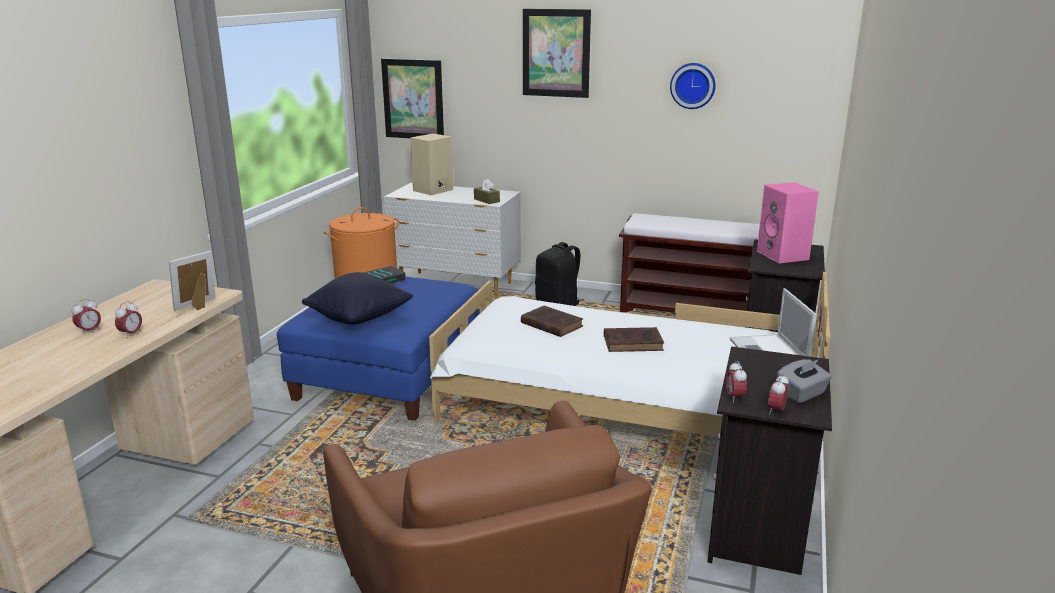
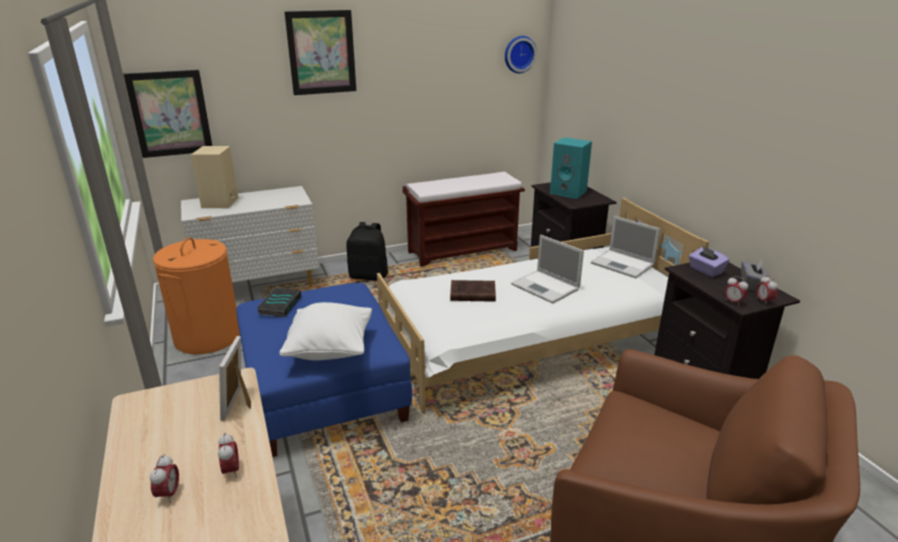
camera: 40 degrees left, 5 degrees up
(359, 319) = (330, 350): black pillow -> white pillow
(486, 200) = (290, 201): brown tissue box -> none
(634, 343) = (546, 287): brown book -> laptop
(693, 85) = (441, 71): wall clock -> wall clock (519, 54)
(774, 364) = (705, 270): none -> purple tissue box
(784, 255) = (569, 192): pink speaker -> turquoise speaker

